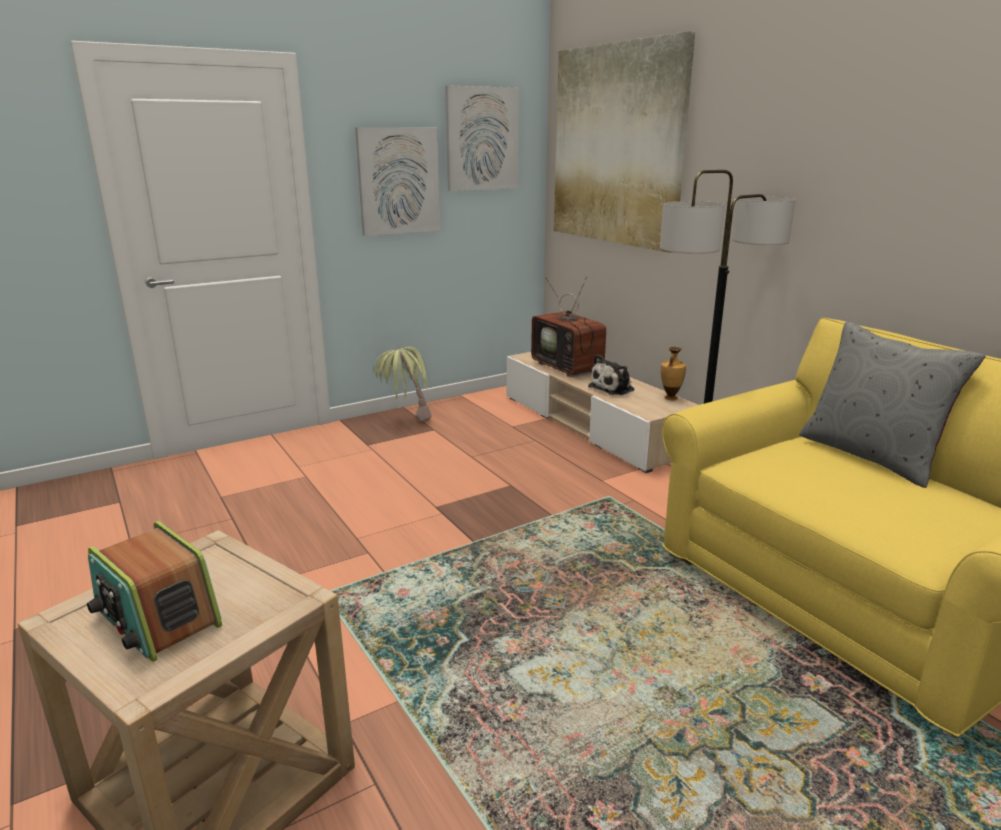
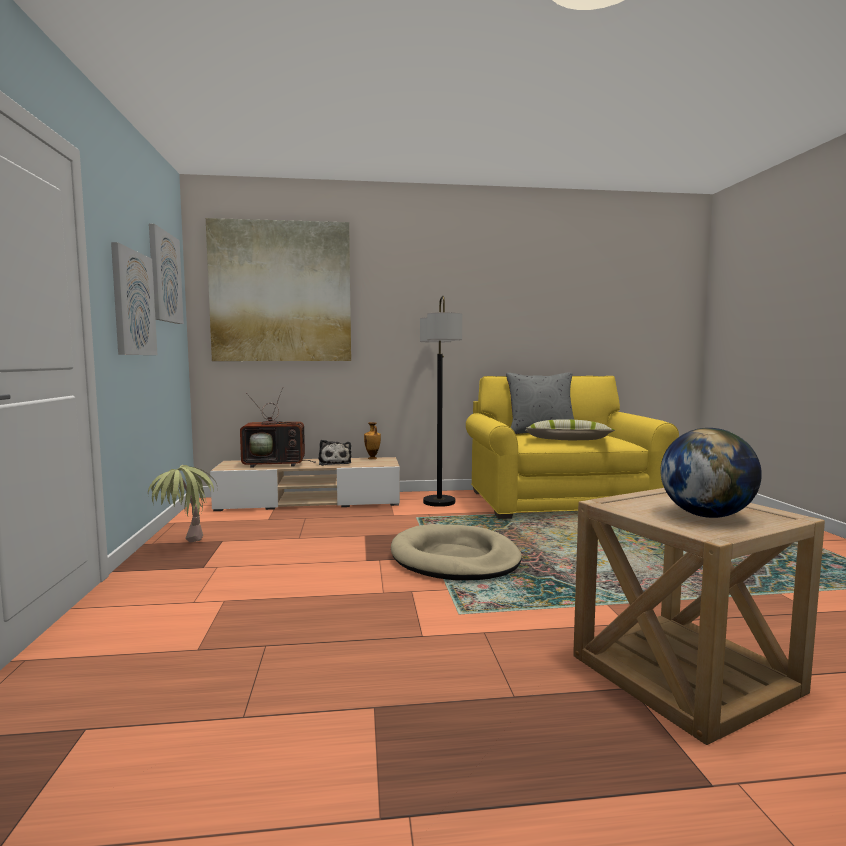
camera: 65 degrees left, 15 degrees down
(157, 618) = (706, 515): radio -> globe
(479, 556) = (454, 559): none -> beige dog bed
(814, 488) = (567, 440): none -> pillow

